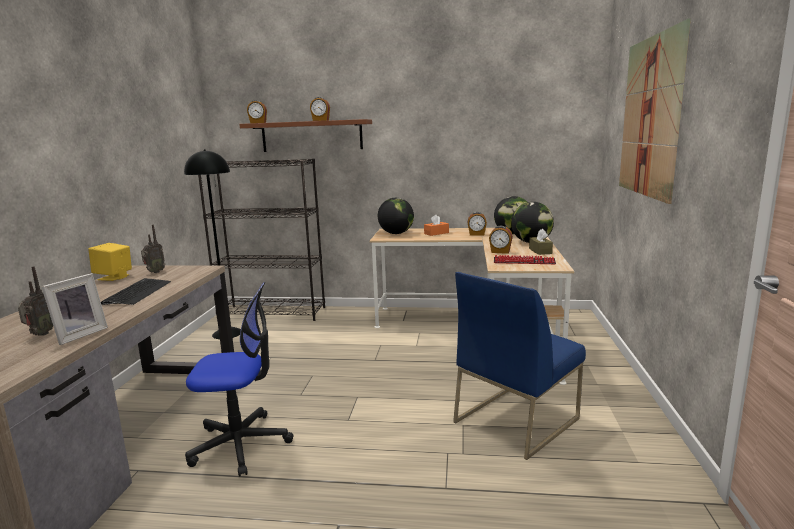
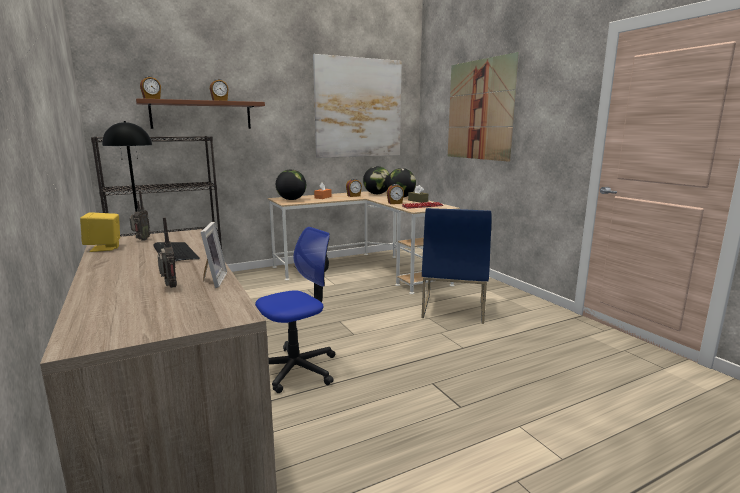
camera: 35 degrees left, 0 degrees up
(503, 118) = (358, 108): none -> picture

